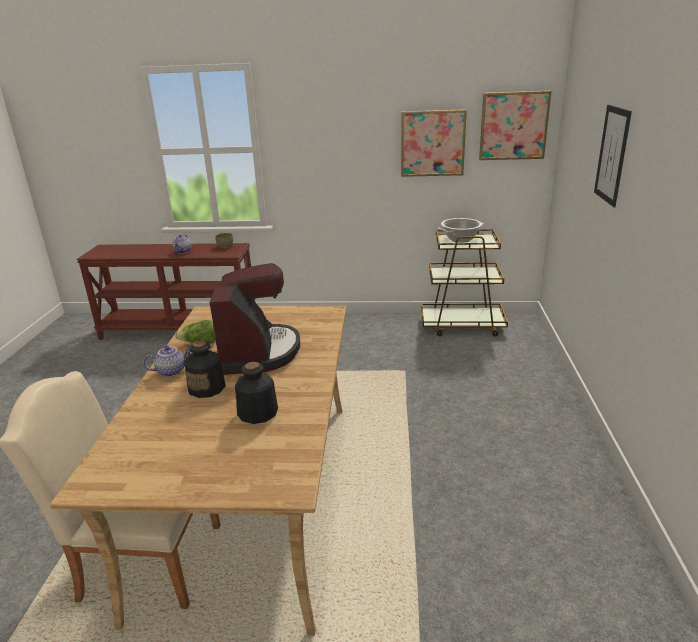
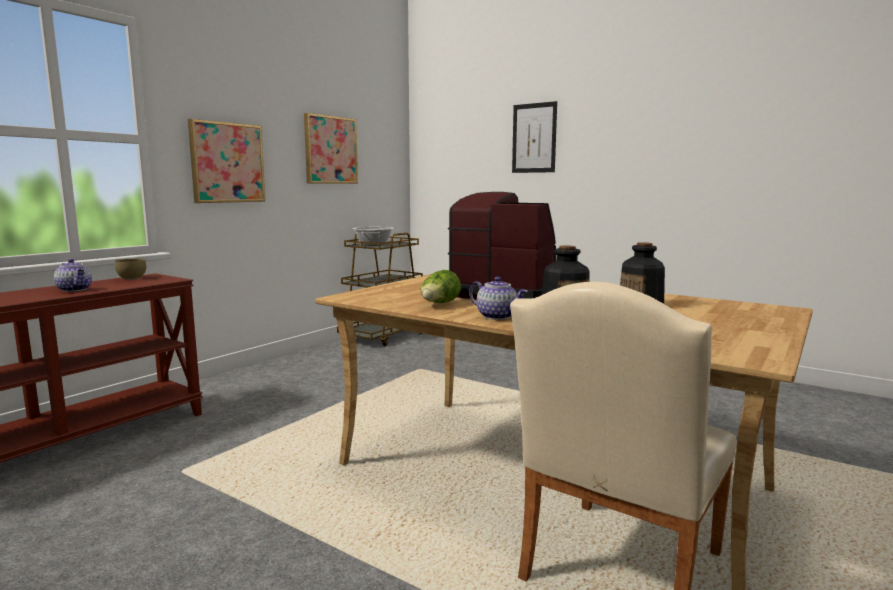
camera: 60 degrees left, 15 degrees down
(171, 371) = (498, 316): teapot -> teapot turned 120 degrees clockwise
(513, 126) = (384, 140): picture -> picture (227, 163)

